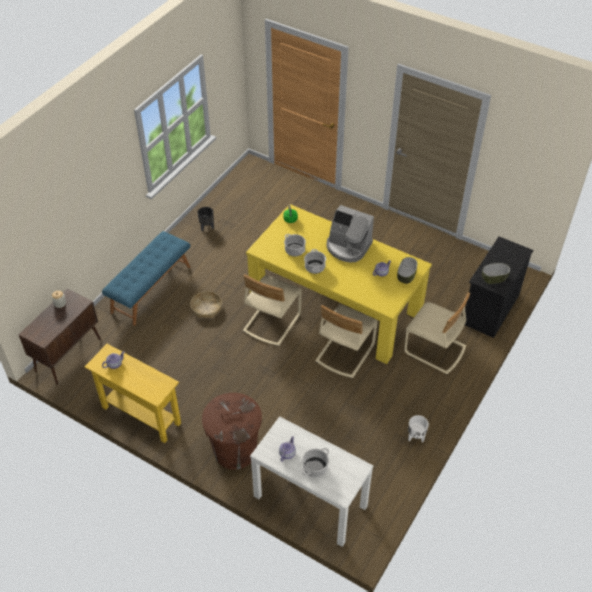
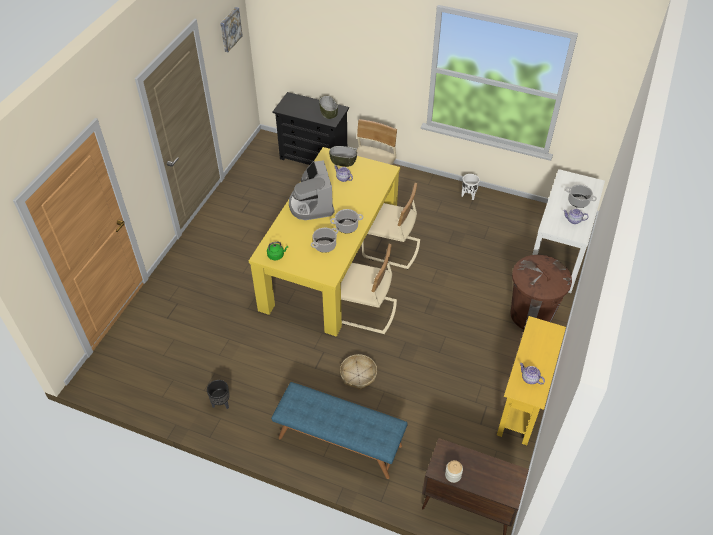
camera: 100 degrees left, 0 degrees up
(348, 247) = (311, 205): coffee machine -> coffee machine turned 150 degrees clockwise
(535, 149) = (230, 29): none -> picture

